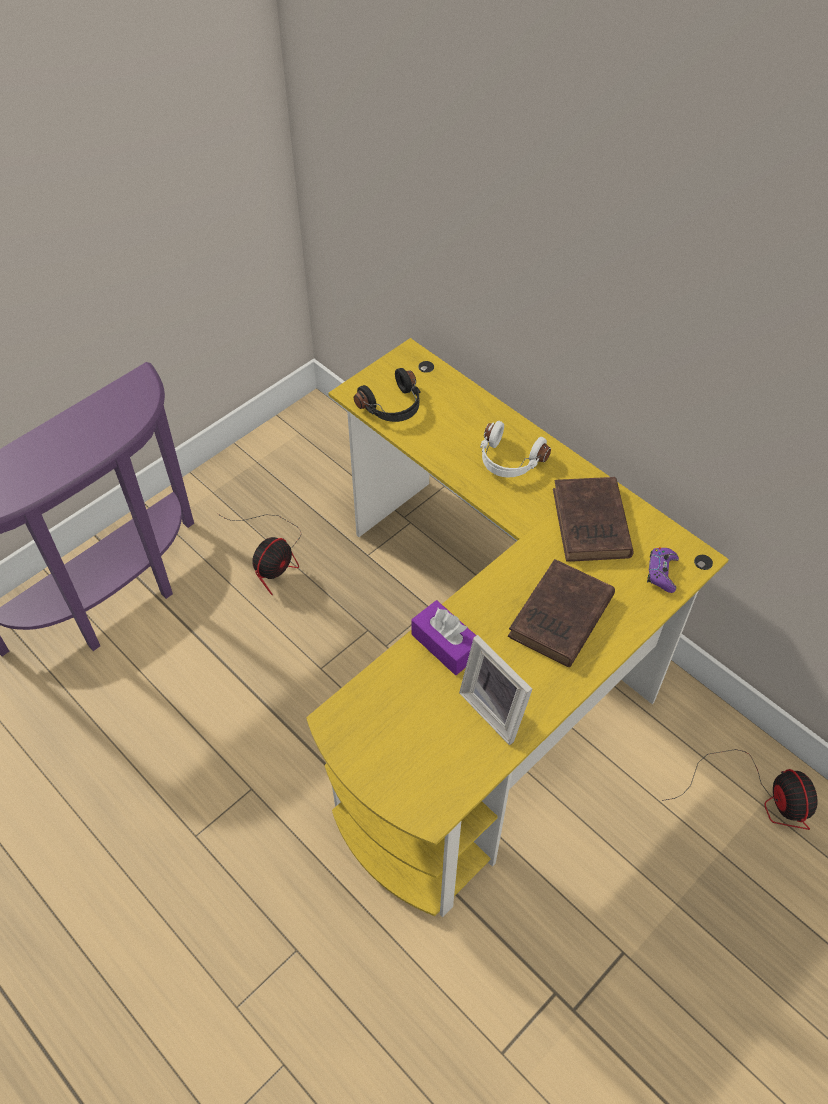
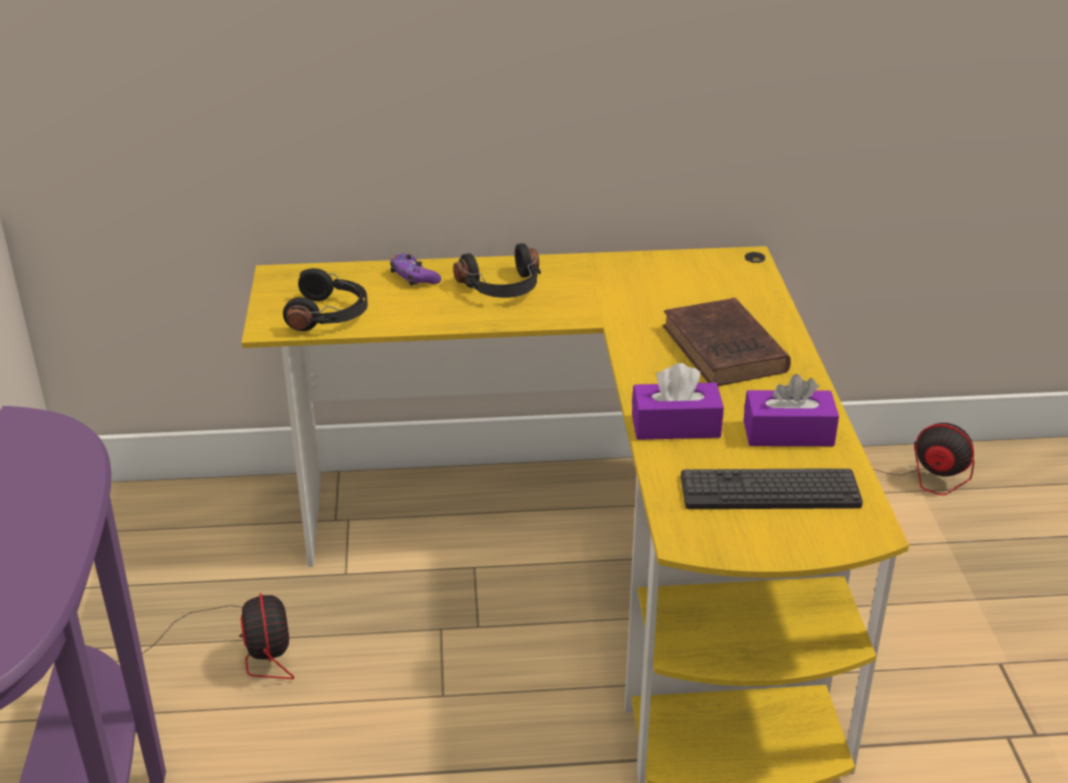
camera: 50 degrees left, 20 degrees down
(422, 735) = (769, 491): none -> keyboard
(496, 709) = (788, 433): picture frame -> purple tissue box
(509, 461) = (503, 289): white headphones -> black headphones
(591, 525) = (641, 286): brown book -> none
(662, 573) = (742, 279): purple game controller -> purple game controller (414, 277)

